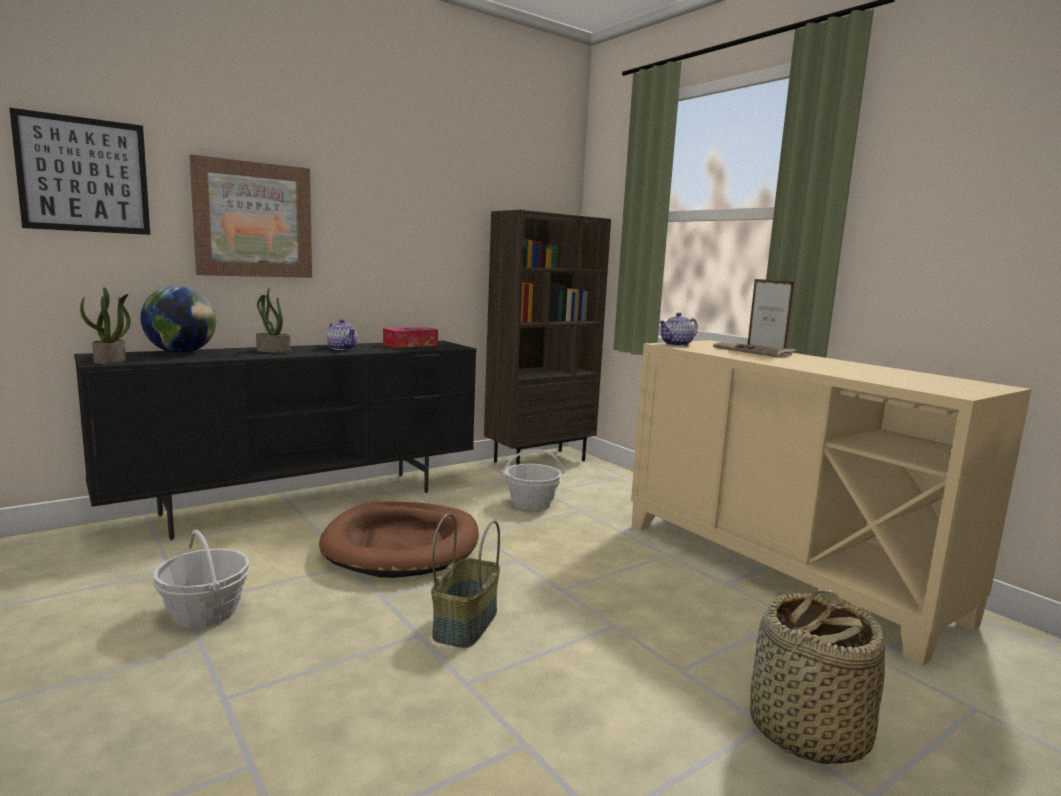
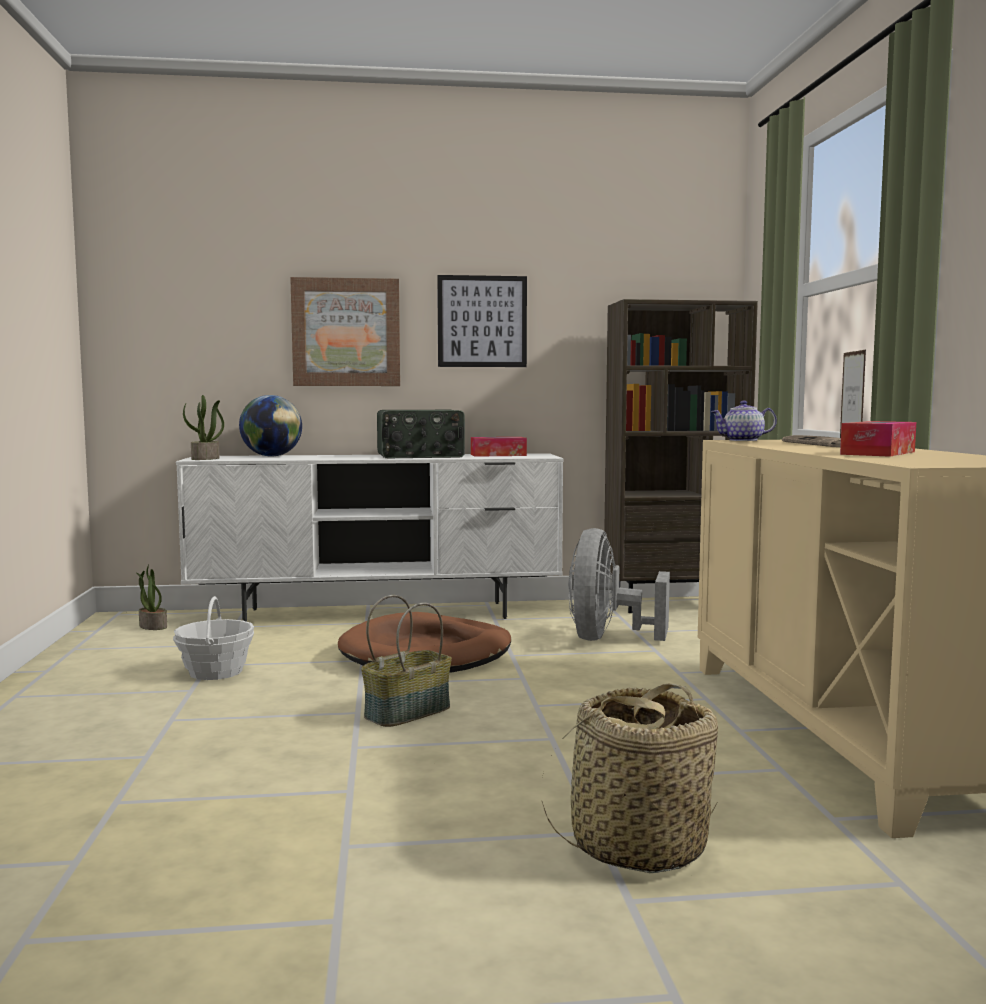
camera: 30 degrees right, 5 degrees down
(84, 175) = (208, 303): picture -> picture (482, 321)
(272, 351) = (350, 456): potted plant -> potted plant (152, 626)
(304, 503) = (379, 614): black tv stand -> white tv stand
(343, 348) = (420, 456): teapot -> radio
(531, 503) = (607, 638): basket -> grey fan
(849, 370) = (878, 453): none -> tissue box

